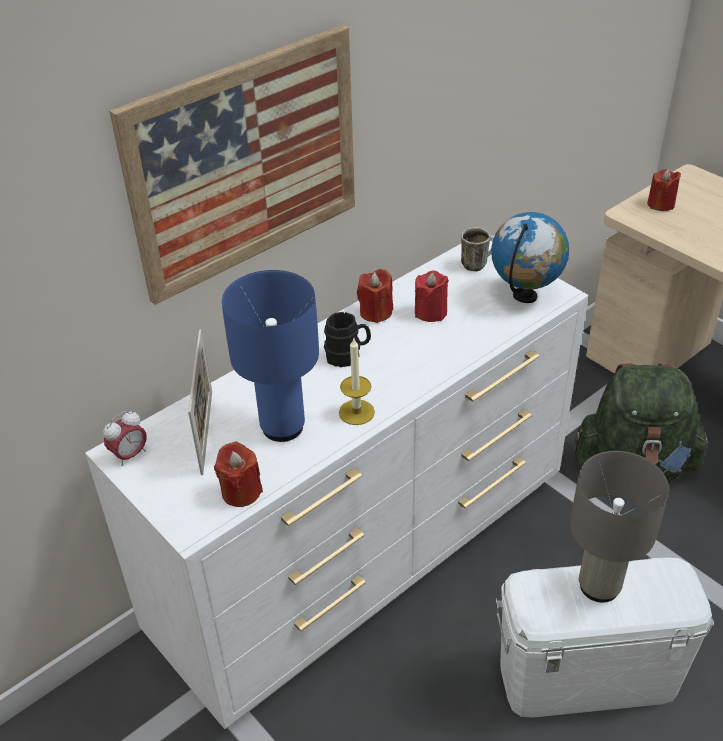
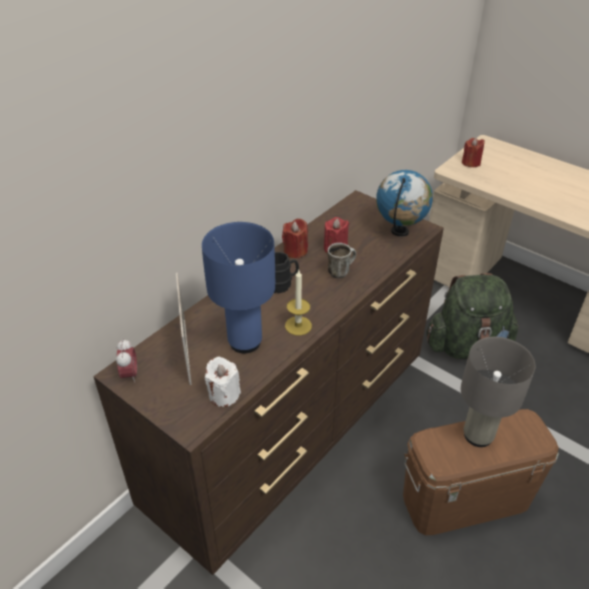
camera: 10 degrees left, 0 degrees up
(130, 455) = (130, 375): alarm clock -> alarm clock turned 45 degrees counterclockwise
(241, 492) = (224, 395): red candle -> white candle
(246, 163) = (204, 141): picture -> none
(367, 556) = (294, 430): white dresser -> brown dresser
(477, 263) = (360, 211): mug -> mug (340, 271)
(587, 675) = (465, 499): white storage box -> brown storage box

